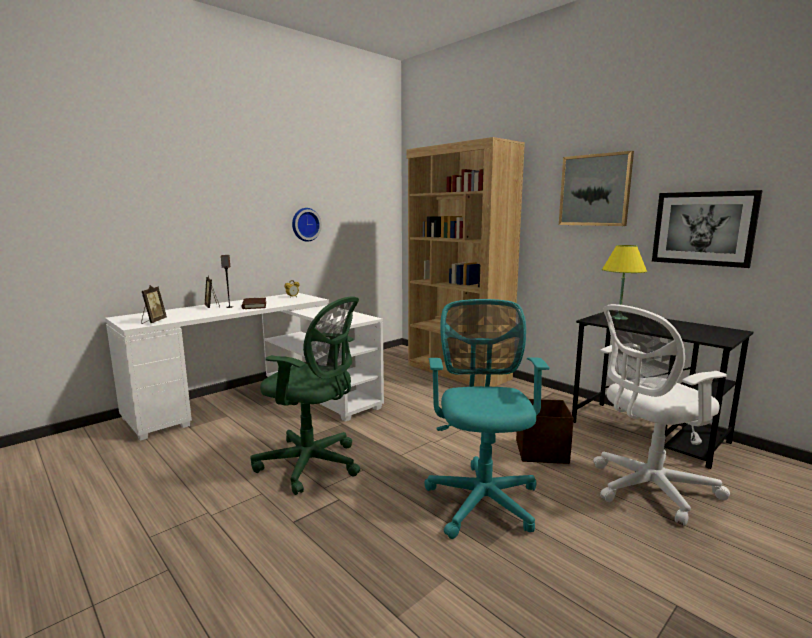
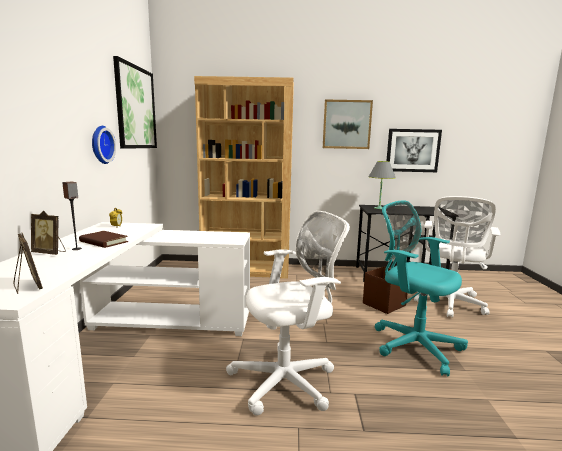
camera: 45 degrees left, 0 degrees up
(313, 465) = (288, 381): green office chair -> white office chair
(365, 187) = (135, 108): none -> picture
(619, 318) = (379, 208): yellow table lamp -> grey table lamp

